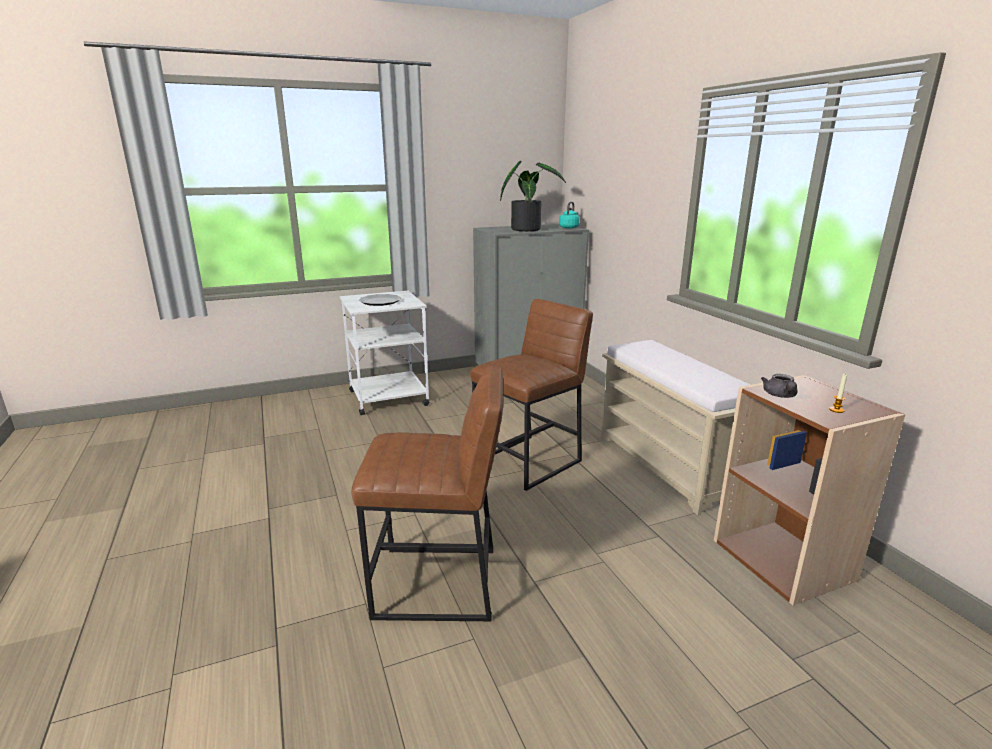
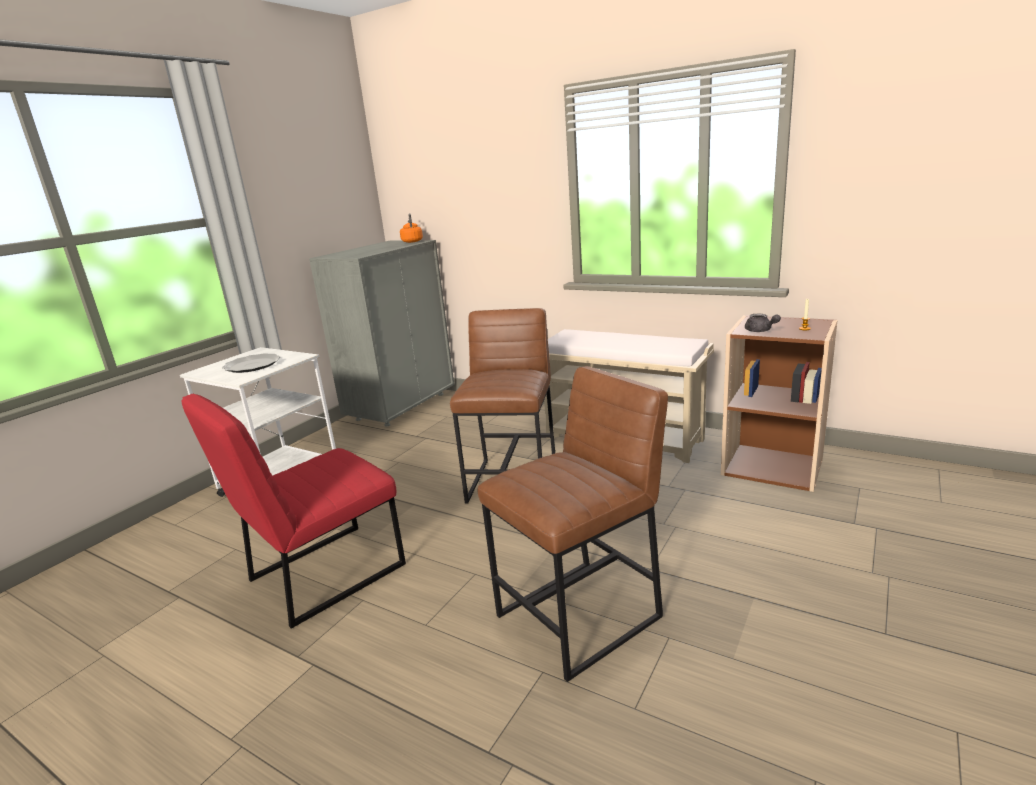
camera: 35 degrees left, 0 degrees up
(338, 466) = (322, 574): none -> red chair
(528, 229) = (376, 249): potted plant -> none
(569, 227) = (412, 241): turquoise kettle -> orange kettle

